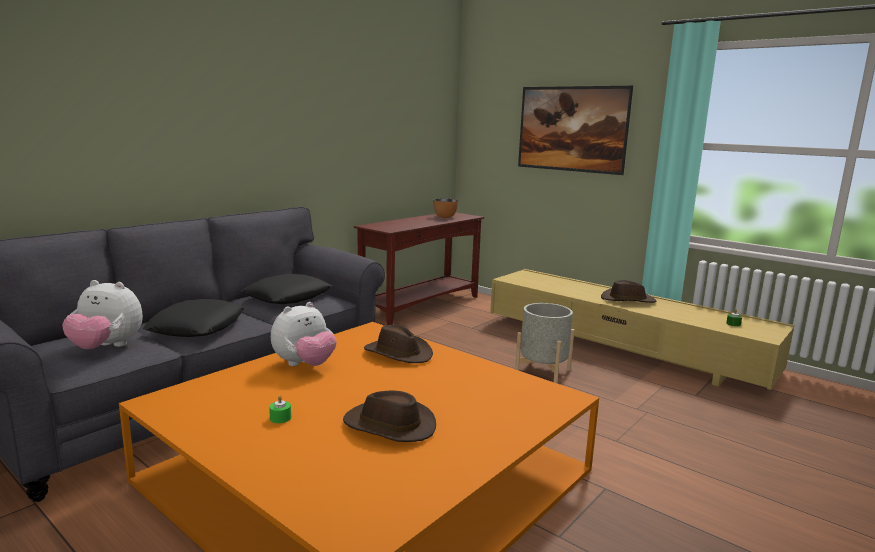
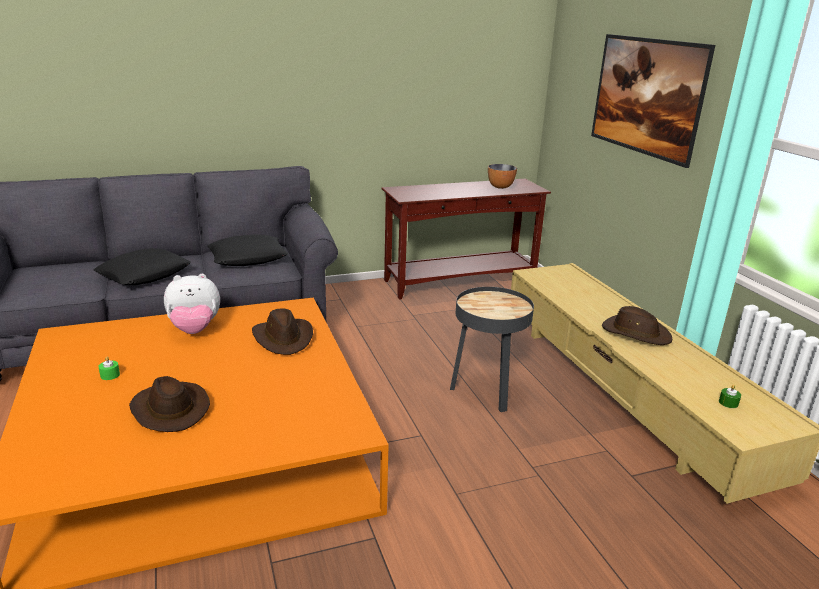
camera: 30 degrees right, 10 degrees up
(107, 347) = (58, 281): plush toy -> none
(543, 372) = (486, 391): grey planter -> black side table

